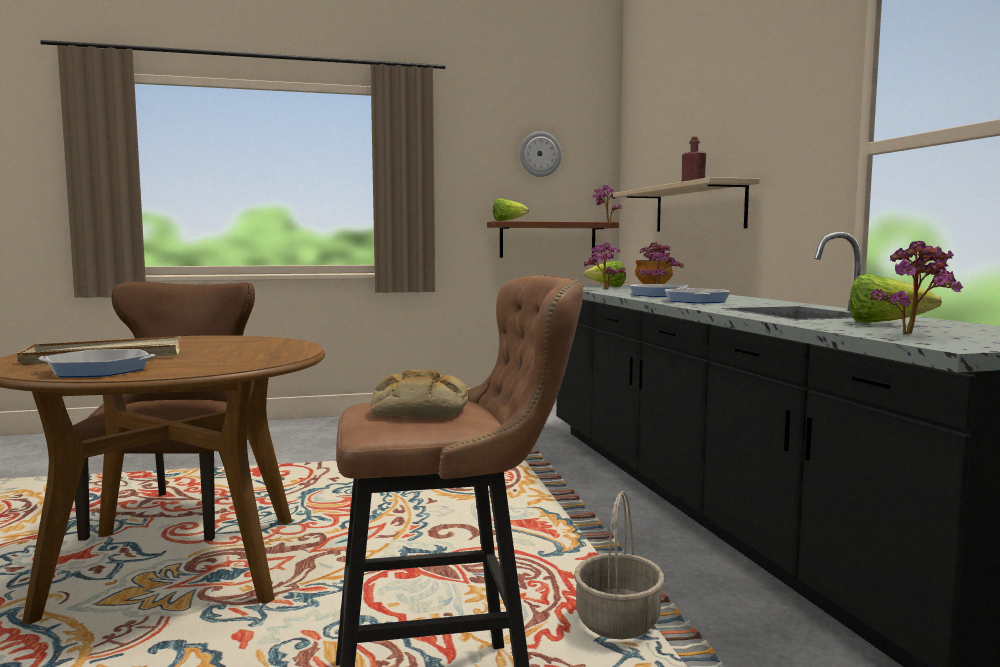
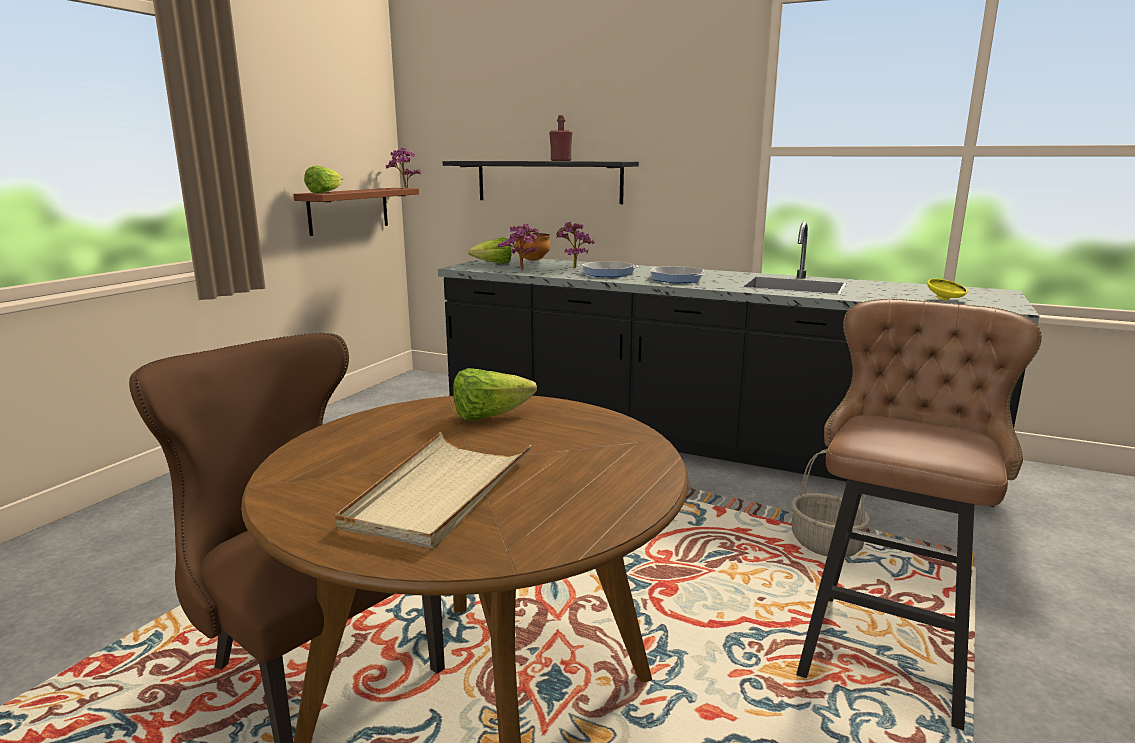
camera: 50 degrees left, 10 degrees up
(98, 370) = (571, 510): frying pan -> none
(418, 410) = (914, 435): bread -> none
(540, 154) = (333, 109): wall clock -> none
(698, 208) = (548, 181): beige shelf -> black shelf
(884, 324) = (887, 291): lettuce -> lettuce (489, 416)
(914, 334) = (945, 300): potted plant -> yellow bowl

